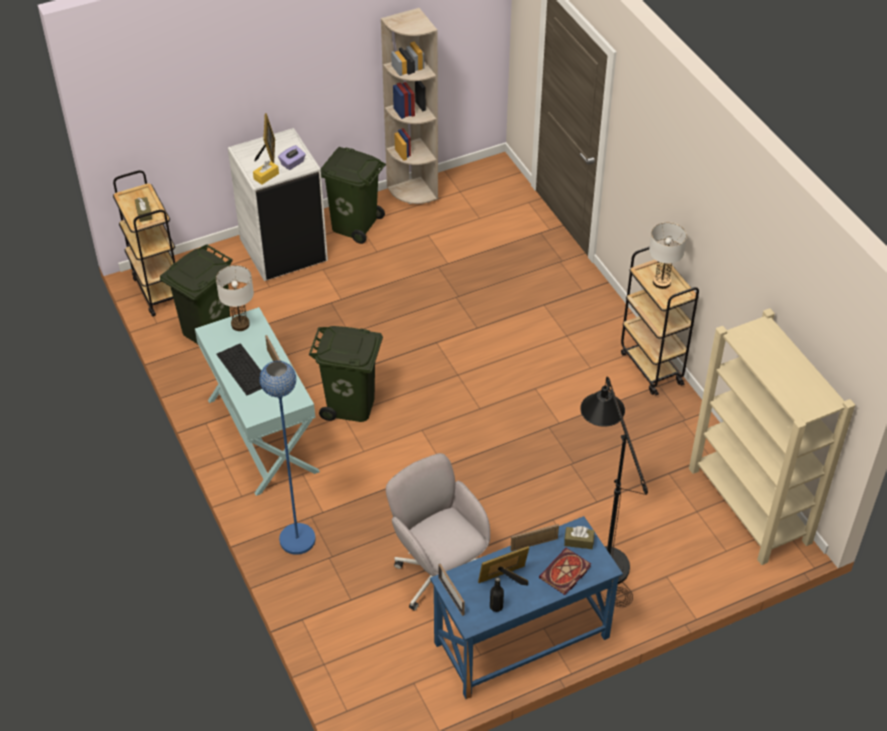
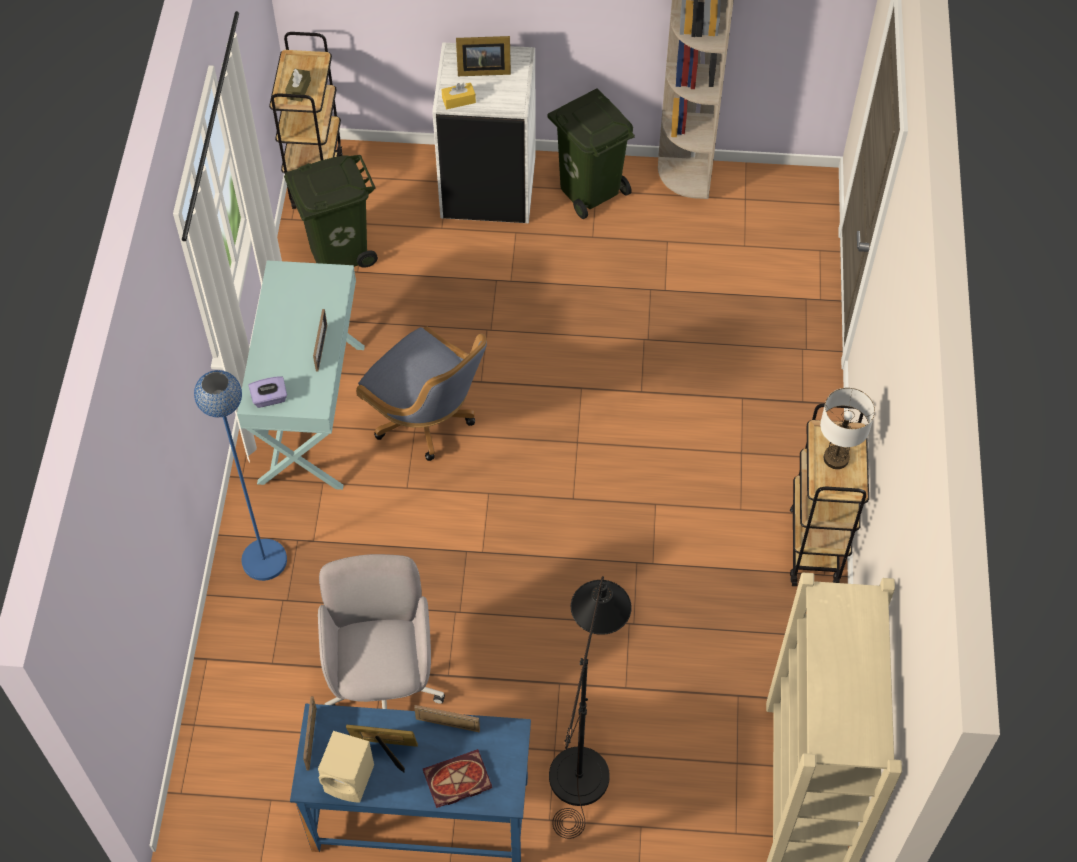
camera: 30 degrees right, 10 degrees up
(240, 324) = (318, 278): table lamp -> none
(242, 369) = (283, 336): keyboard -> none
(268, 153) = (482, 70): picture frame -> picture frame turned 60 degrees clockwise
(292, 163) = (500, 96): purple tissue box -> purple tissue box (270, 399)
(351, 406) = (430, 423): green trash can -> blue office chair
(496, 606) = (351, 779): black bottle -> beige speaker
(579, 541) = (501, 749): brown tissue box -> none

